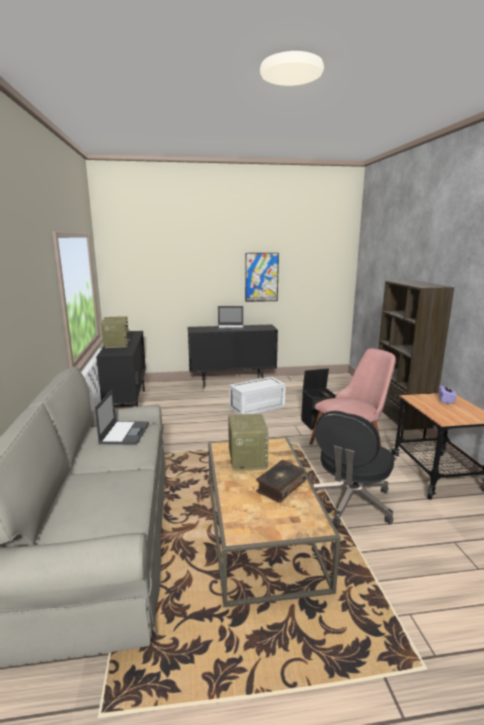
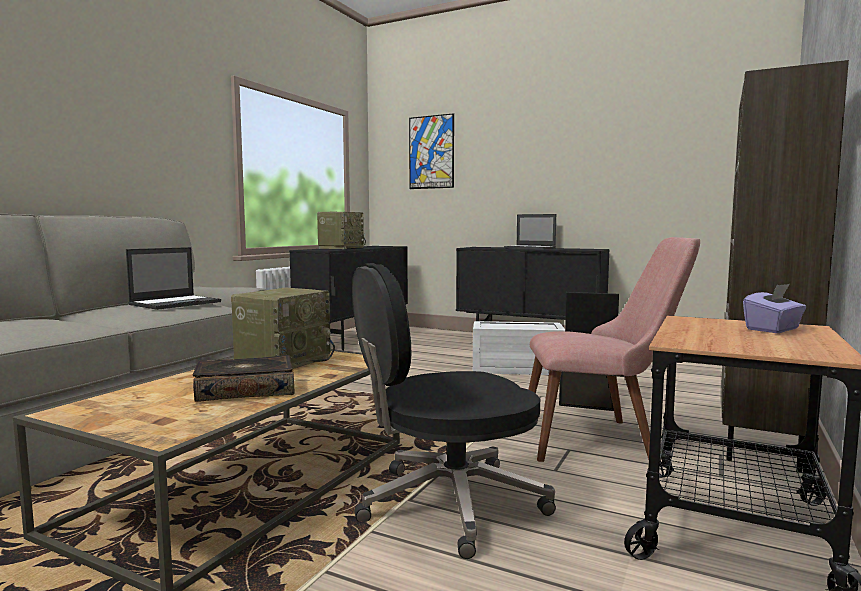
camera: 35 degrees right, 10 degrees down
(261, 277) = (593, 167): picture -> picture (431, 152)

